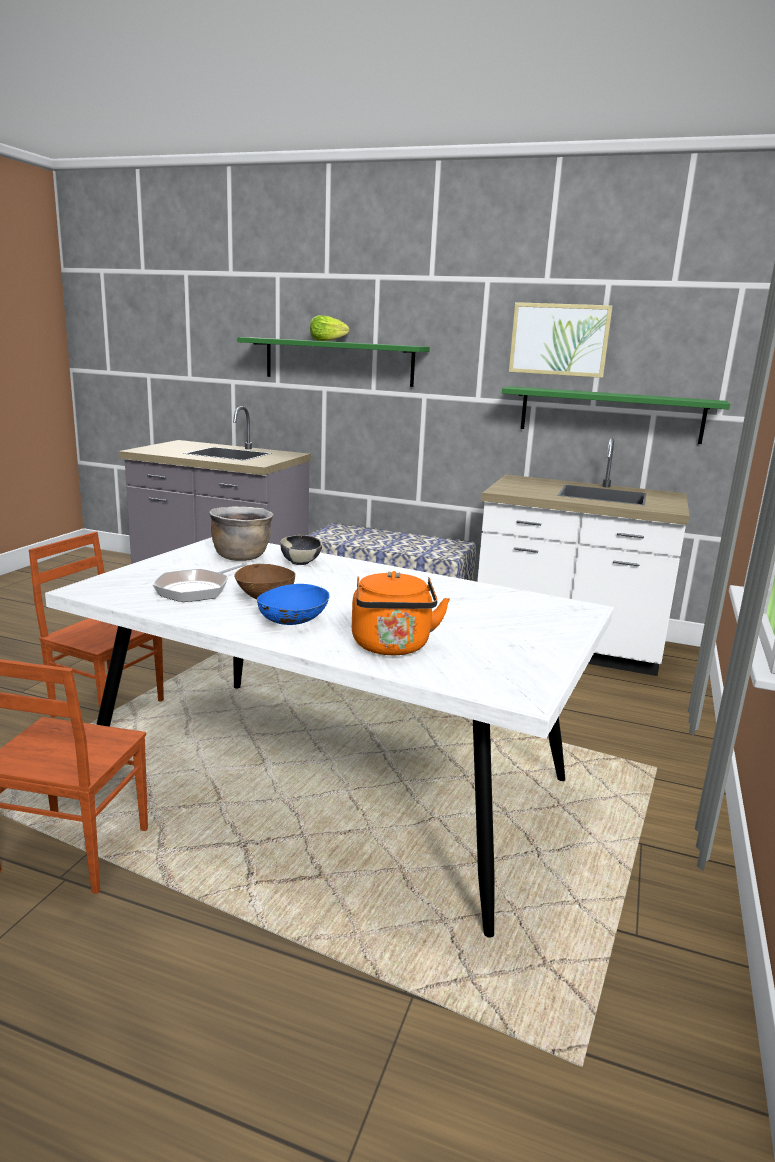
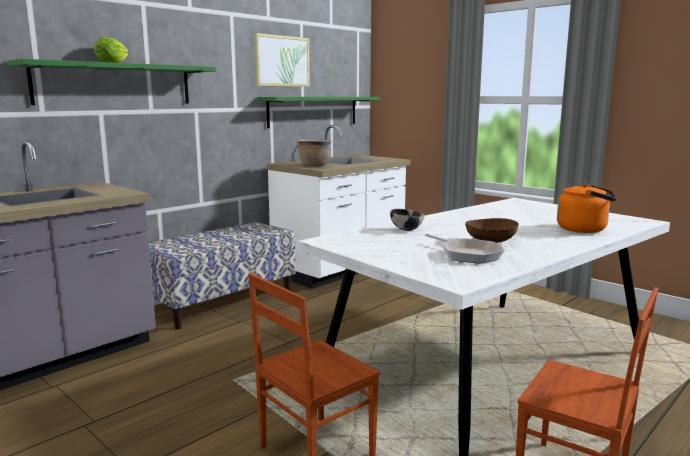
camera: 65 degrees left, 5 degrees down
(241, 557) = (380, 240): brown cooking pot -> brown cooking pot (314, 165)
(293, 622) = (544, 240): blue bowl -> none

